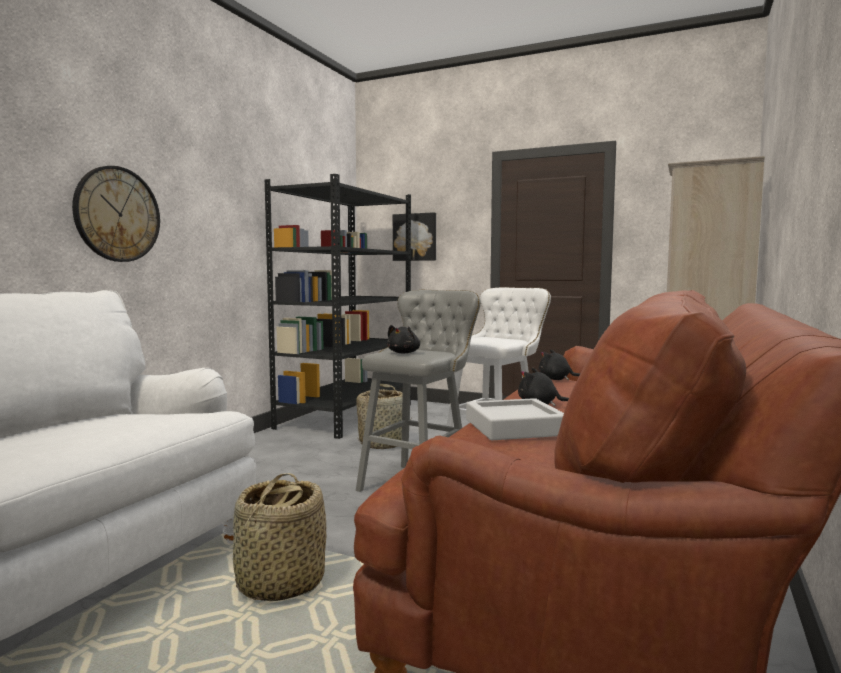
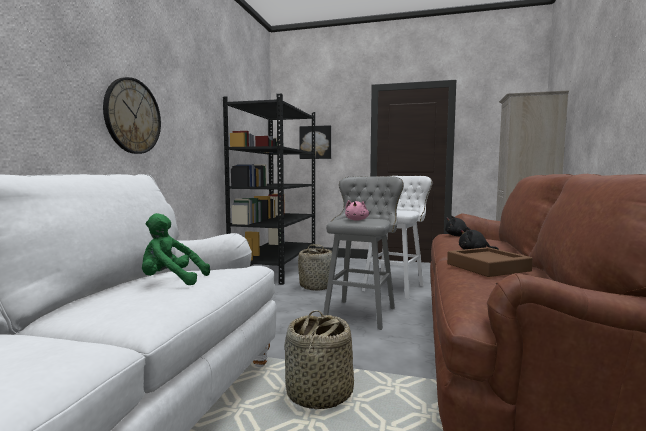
camera: 10 degrees left, 0 degrees up
(92, 425) = (171, 281): none -> green plush toy
(404, 353) = (357, 220): black plush toy -> pink plush toy
(514, 427) = (487, 267): grey tray -> brown tray

